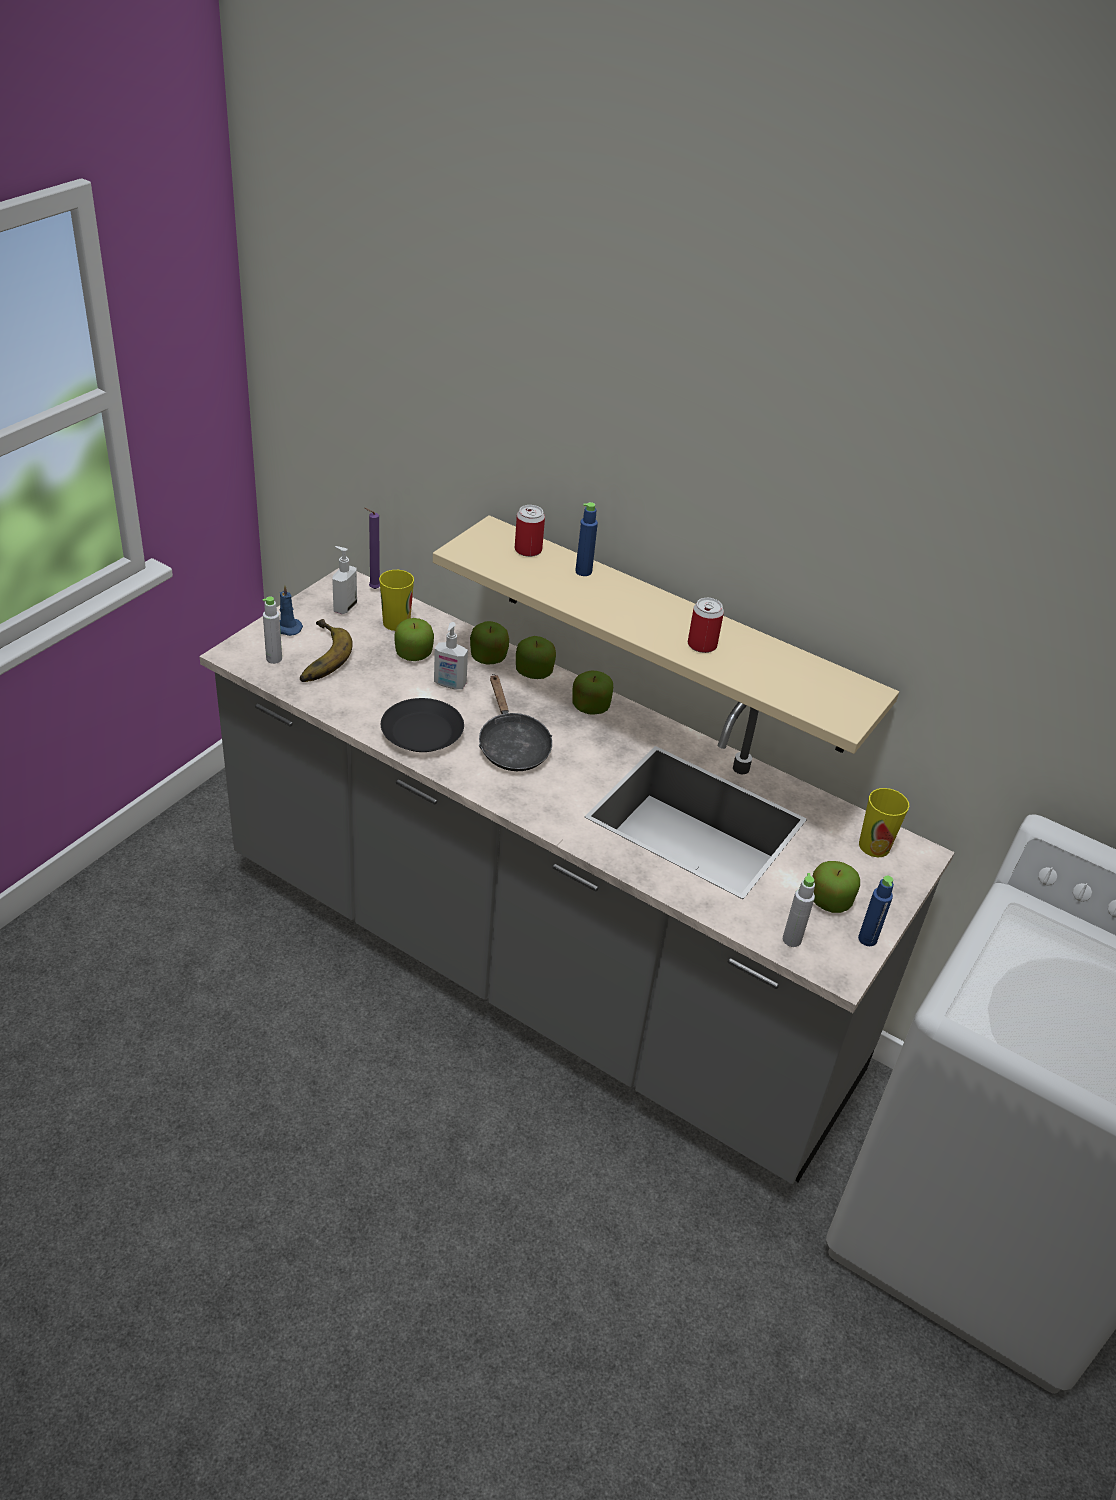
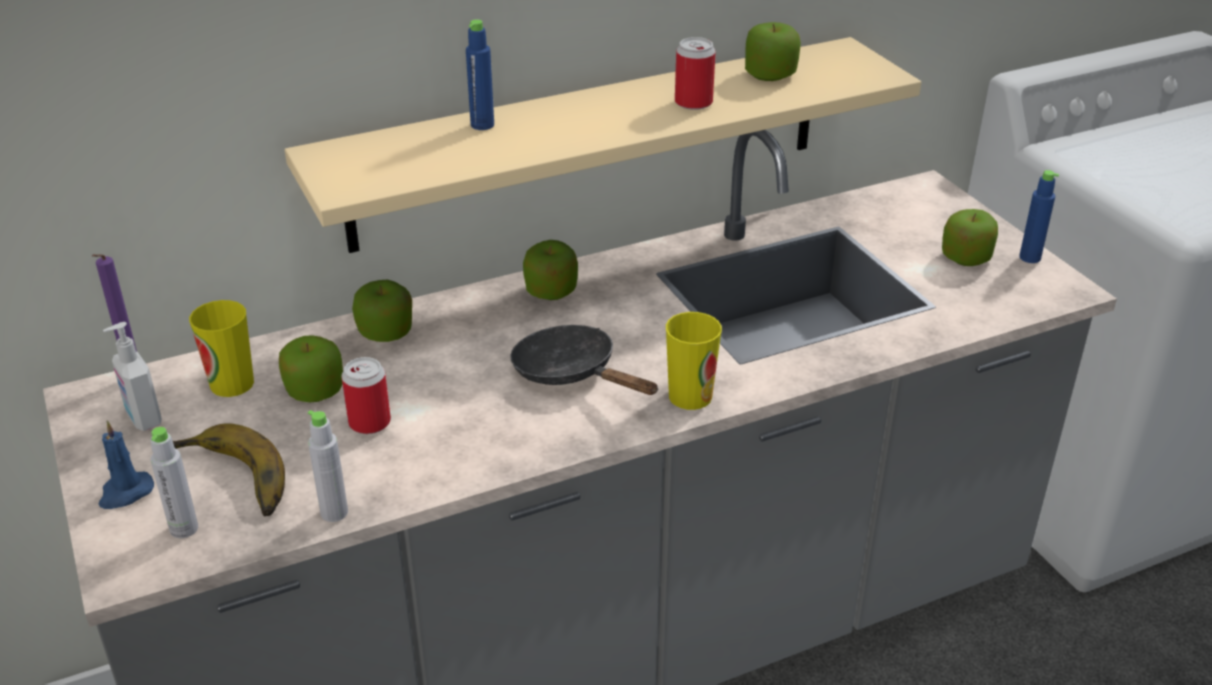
camera: 55 degrees left, 5 degrees down
(422, 733) = (484, 438): black plate -> none
(449, 684) = (408, 382): soap dispenser -> none
(512, 746) = (572, 373): black frying pan -> black frying pan turned 150 degrees counterclockwise
(528, 550) = (397, 145): can -> can (369, 422)
(534, 672) = (449, 308): apple -> apple (770, 75)
(791, 940) = (1011, 300): grey bottle -> grey bottle (334, 512)
(874, 846) = (901, 205): cup -> cup (690, 396)

